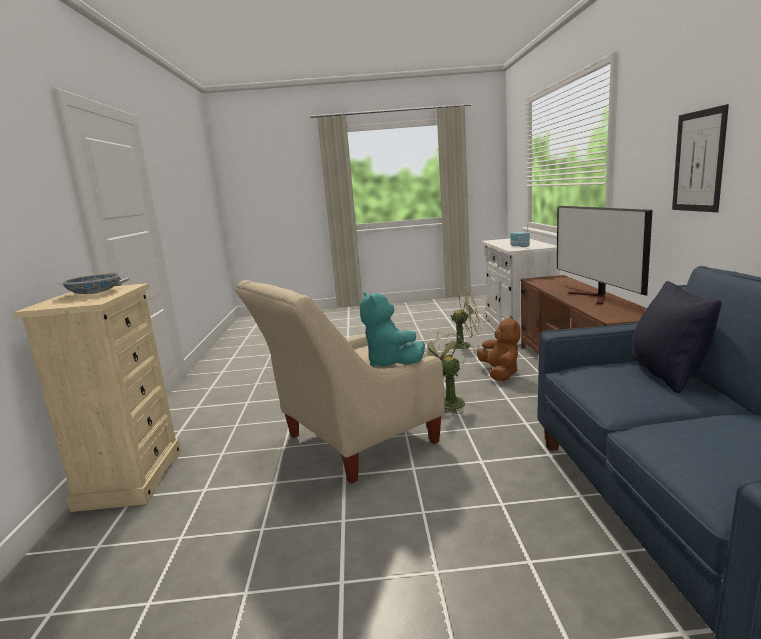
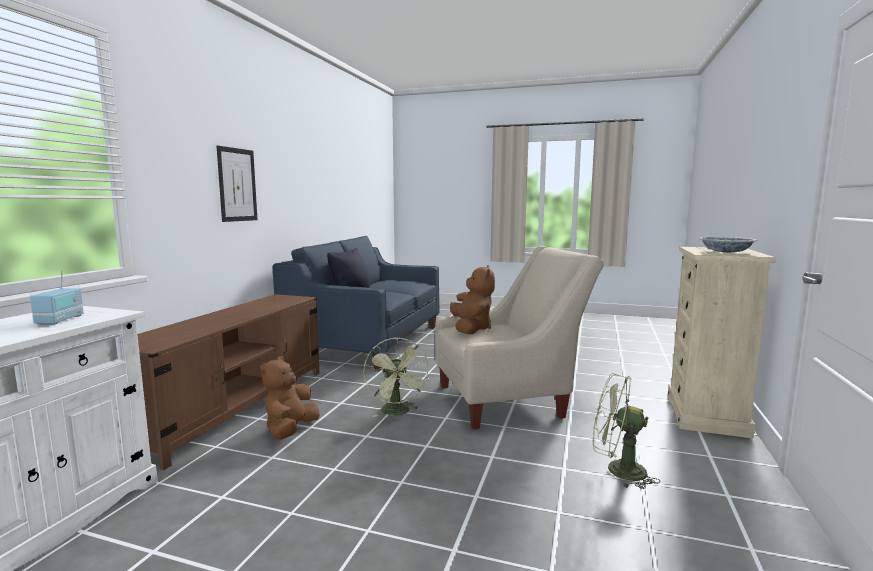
camera: 160 degrees left, 5 degrees down
(391, 364) = (471, 329): turquoise plush toy -> brown plush toy
(465, 345) = (212, 508): green fan -> green fan (617, 470)
(595, 297) = (239, 311): television -> none

